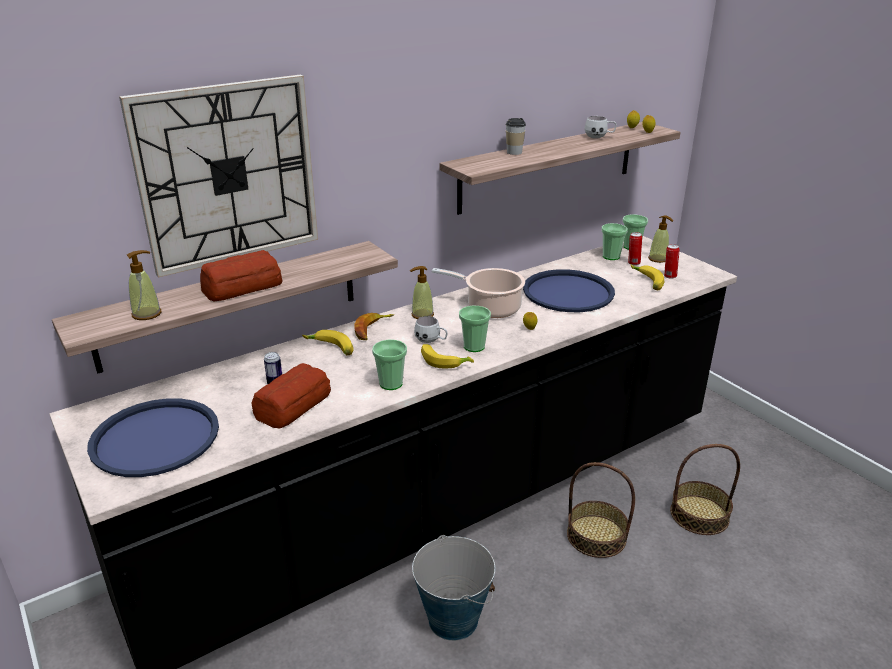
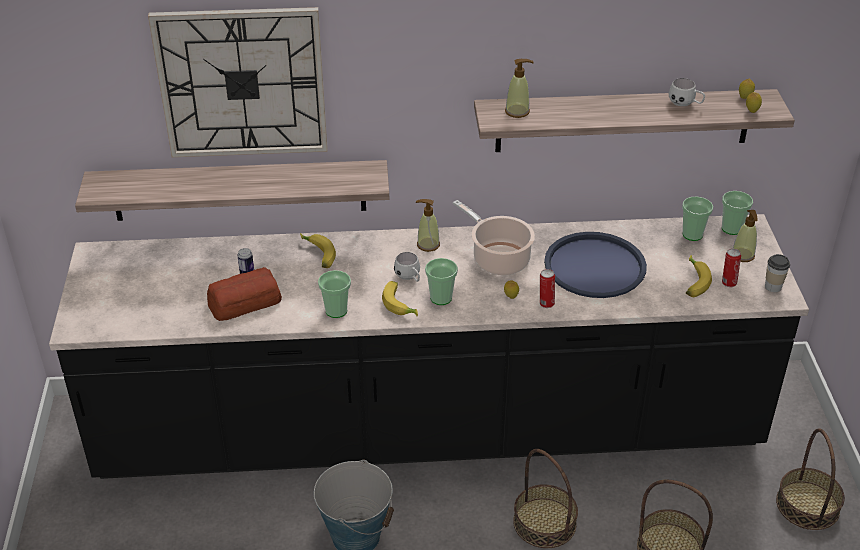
camera: 30 degrees right, 10 degrees up
(147, 314) = (149, 190): soap dispenser -> soap dispenser (517, 111)
(155, 438) = (129, 294): blue tray -> none
(241, 287) = (237, 183): bread -> none
(372, 329) = (370, 246): banana -> none
(514, 152) = (563, 105): cup -> cup (773, 286)
(633, 263) = (707, 251): can -> can (546, 303)
(753, 446) = (808, 505): none -> basket

